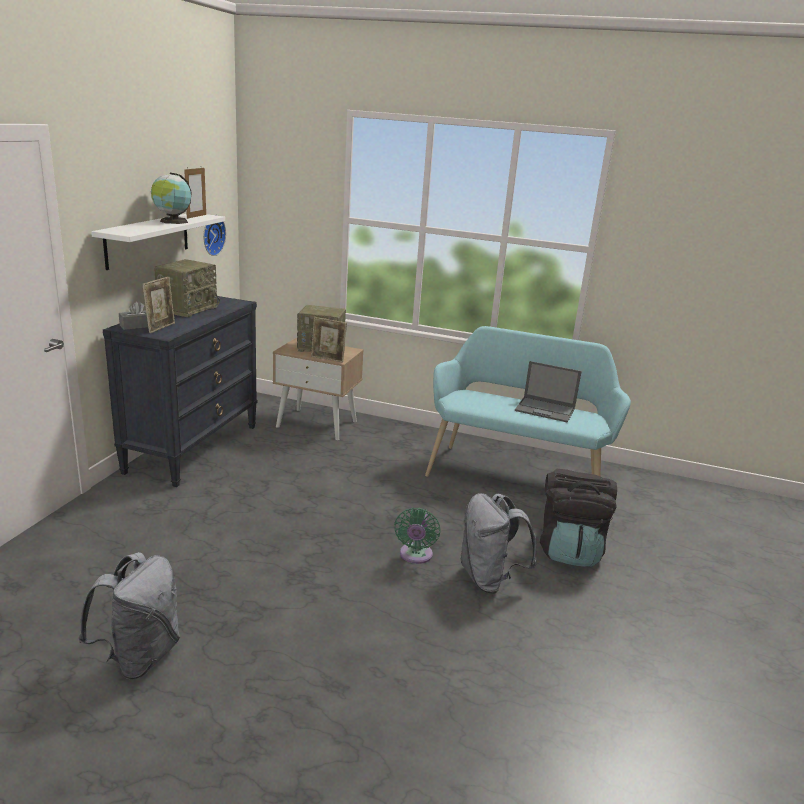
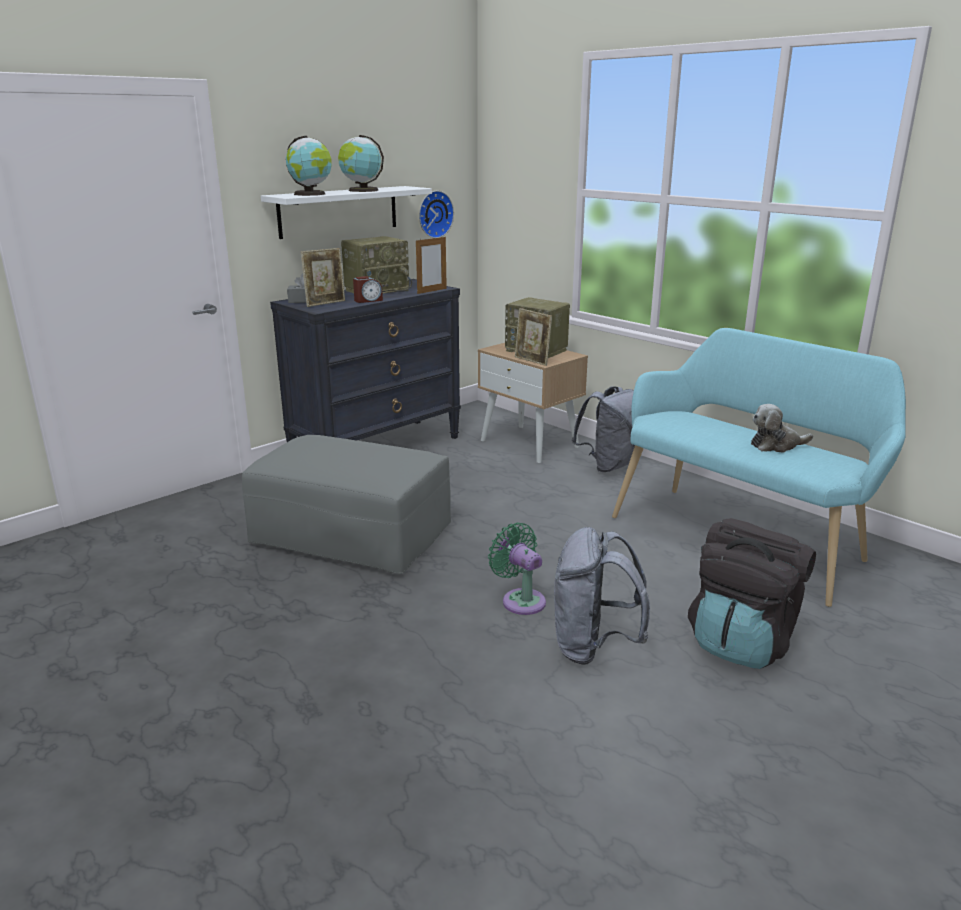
camera: 30 degrees right, 0 degrees up
(139, 229) = (311, 194): none -> globe
(140, 656) = (159, 624): grey backpack -> grey backpack (608, 465)
(195, 321) = (368, 300): none -> alarm clock
(196, 216) = (399, 188): picture frame -> picture frame (432, 291)
(242, 532) = (352, 535): none -> grey ottoman
(415, 556) = (520, 600): green fan -> green fan turned 105 degrees clockwise
(545, 410) = (776, 445): laptop -> plush toy

